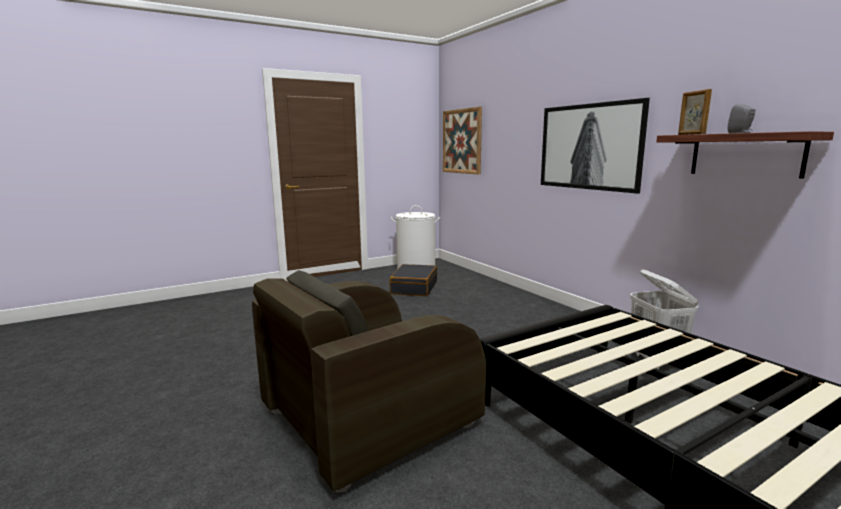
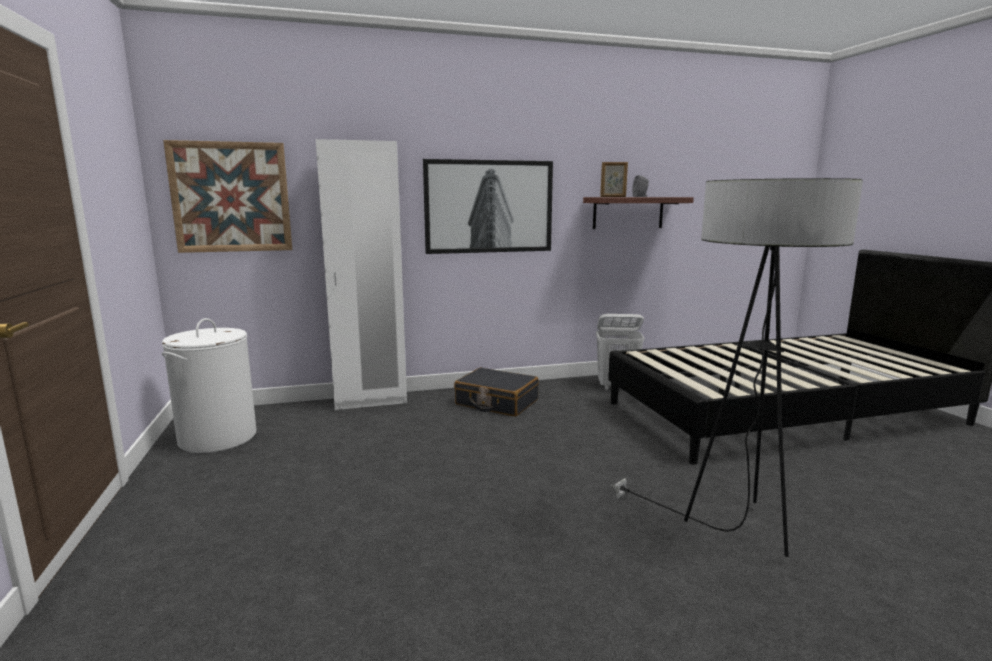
camera: 75 degrees left, 0 degrees up
(367, 418) = (733, 530): brown armchair -> floor lamp
(414, 288) = (314, 451): black suitcase -> black suitcase (496, 402)
(494, 285) = (370, 402): none -> white wardrobe

